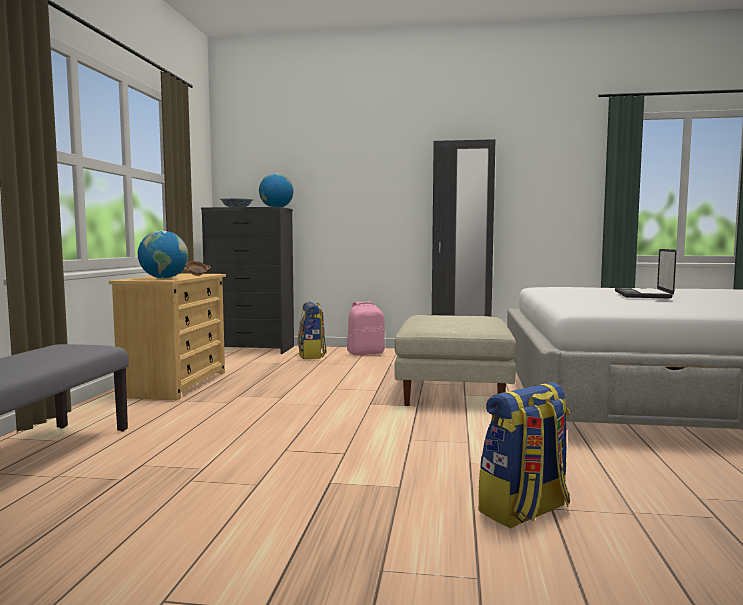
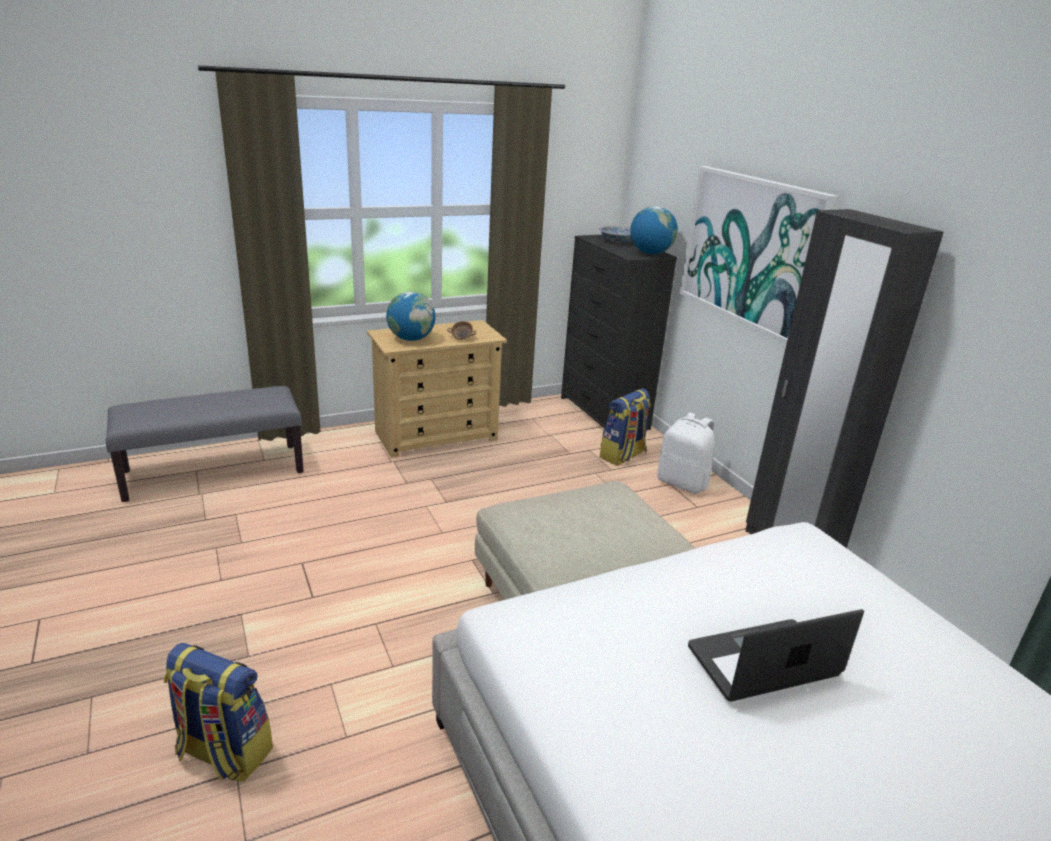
camera: 55 degrees right, 20 degrees up
(361, 188) = (752, 251): none -> picture
(366, 353) = (683, 483): pink backpack -> white backpack

